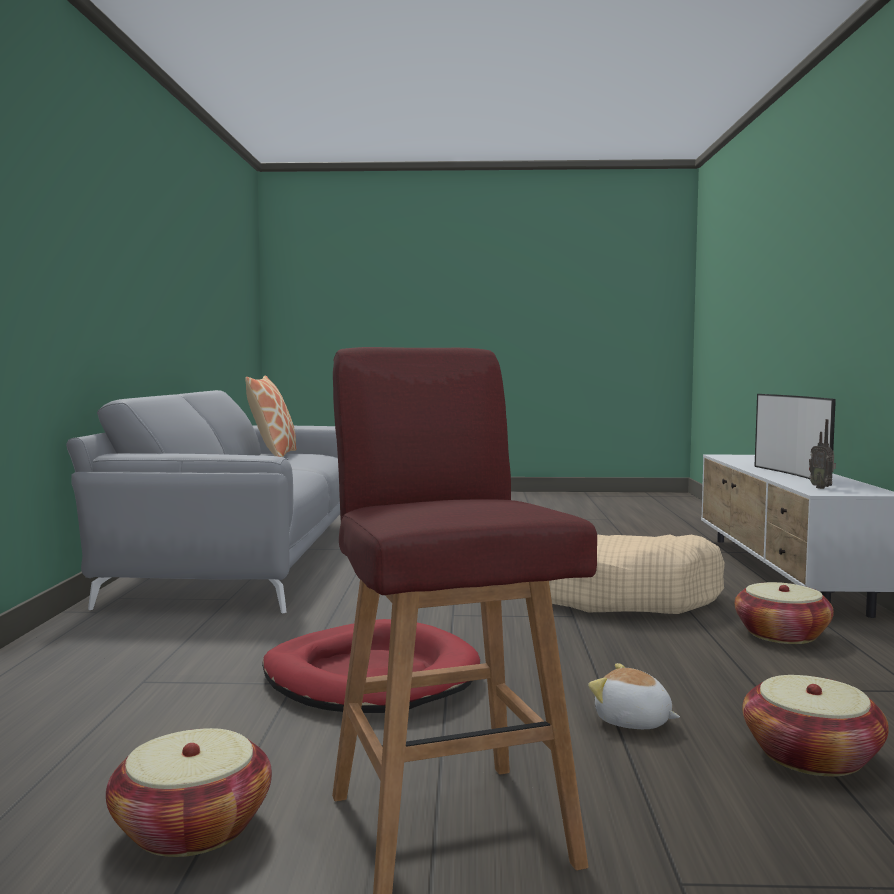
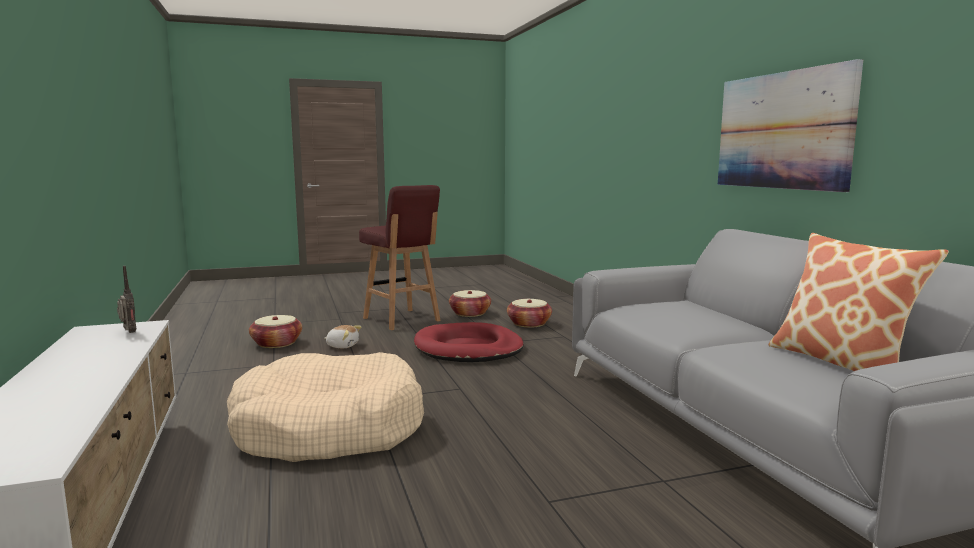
camera: 160 degrees right, 5 degrees up
(101, 283) = (782, 131): none -> picture
(781, 635) = (218, 401): basket -> basket (529, 324)
(795, 475) = (89, 363): television -> none

